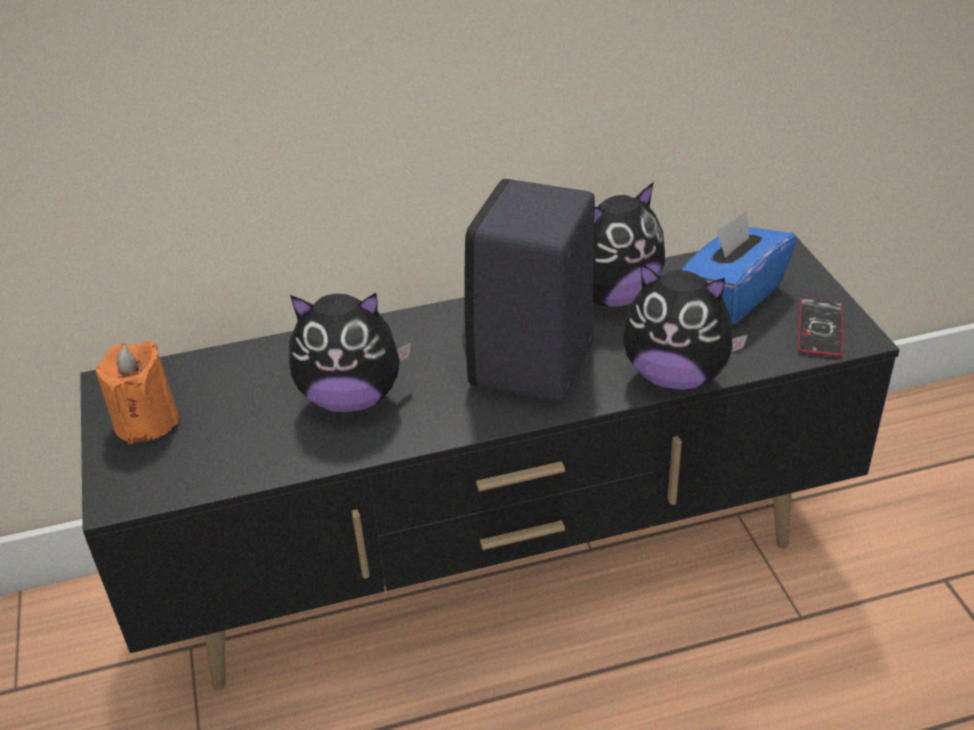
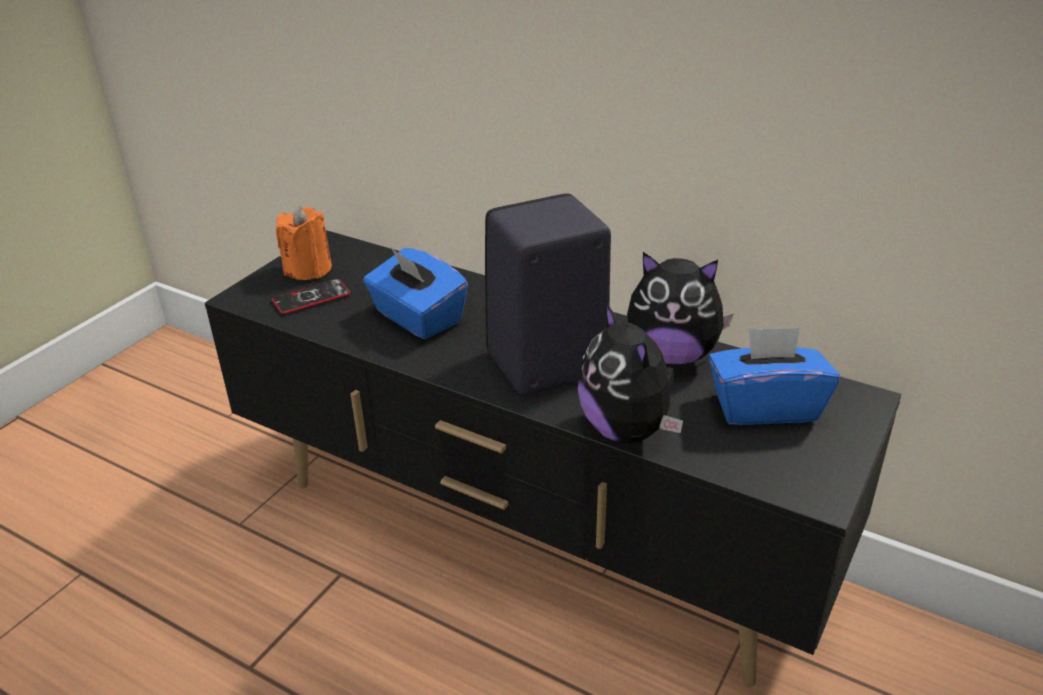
camera: 45 degrees right, 5 degrees down
(351, 397) = (417, 318): plush toy -> blue tissue box
(820, 328) = (798, 471): phone -> phone (311, 298)

